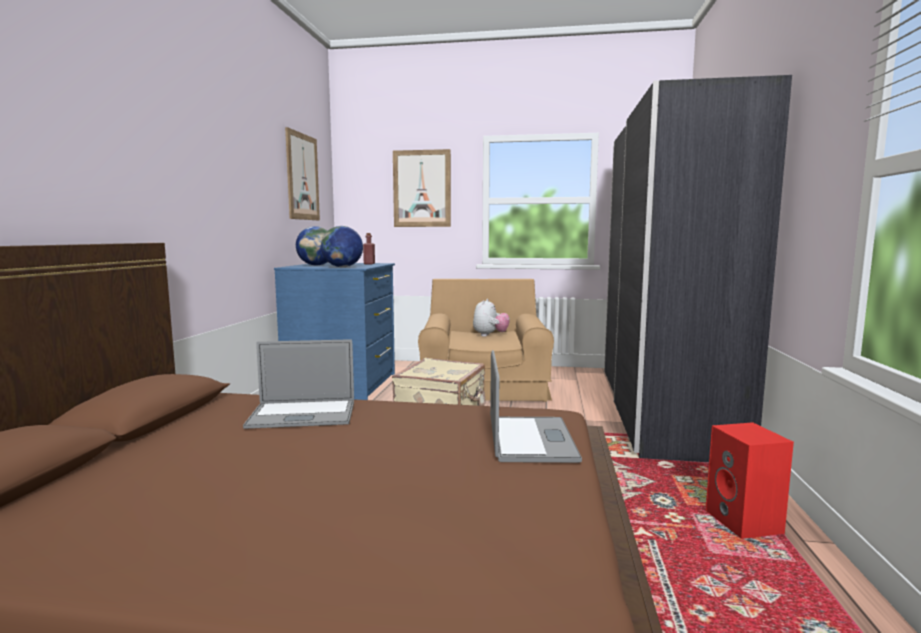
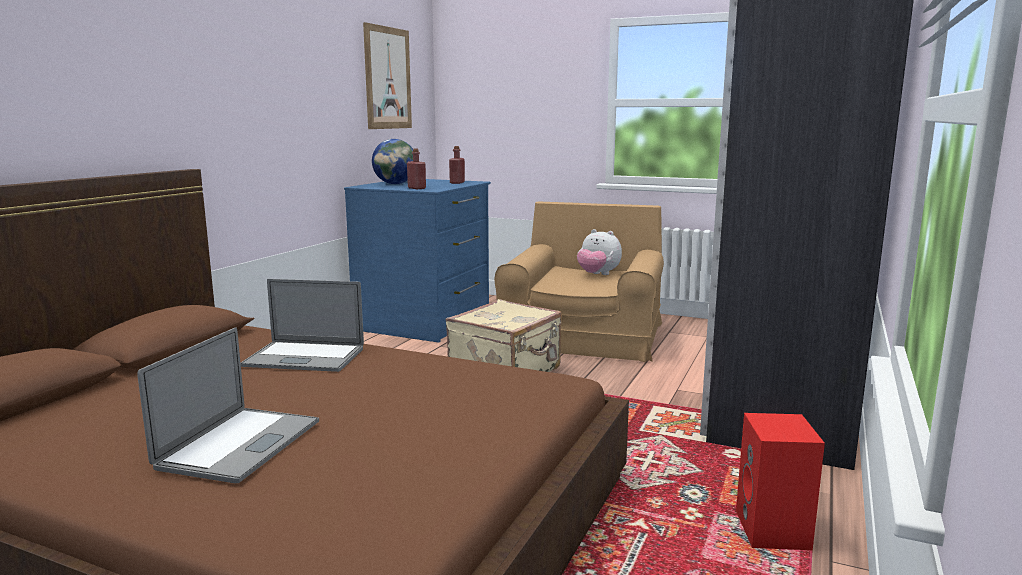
camera: 15 degrees right, 5 degrees up
(342, 267) = (416, 188): globe -> red bottle
(422, 188) = (535, 87): picture -> none
(490, 335) = (597, 275): plush toy -> plush toy turned 90 degrees clockwise
(530, 439) = (504, 406): laptop -> laptop (240, 444)

